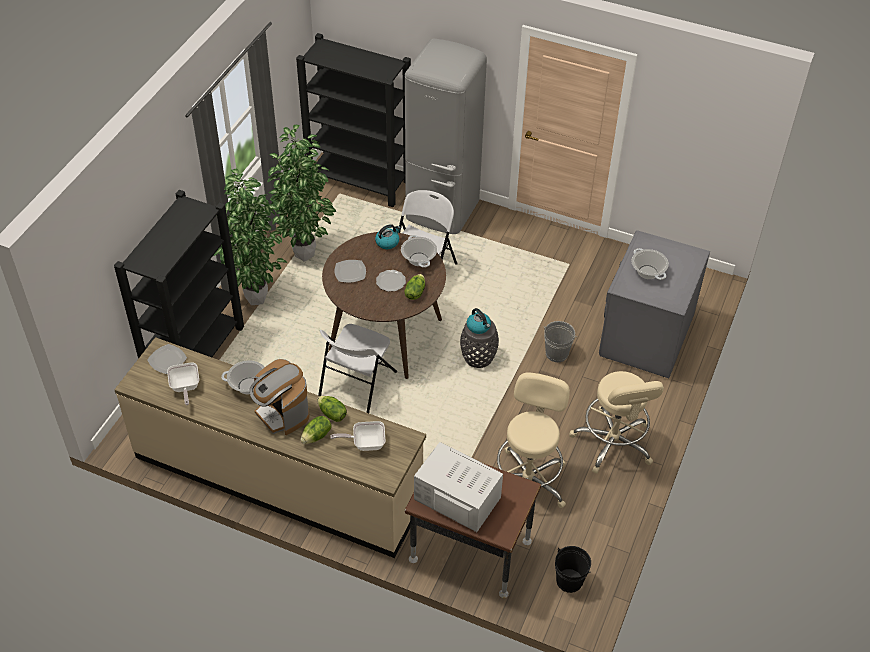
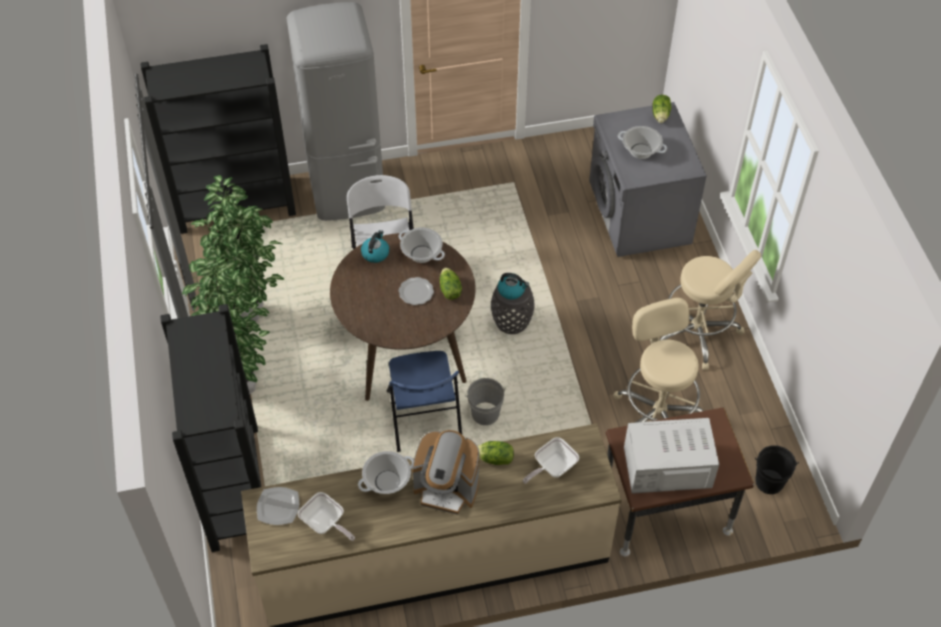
camera: 35 degrees left, 5 degrees up
(317, 436) = (501, 490): lettuce -> lettuce (661, 115)
(350, 272) = (367, 305): plate -> none
(357, 384) = (423, 416): white chair -> blue chair
(557, 353) = (577, 276): grey bucket -> grey bucket (485, 414)

